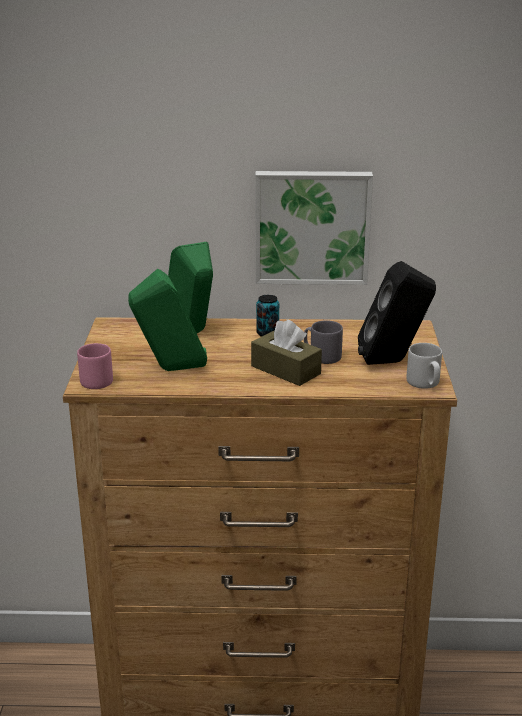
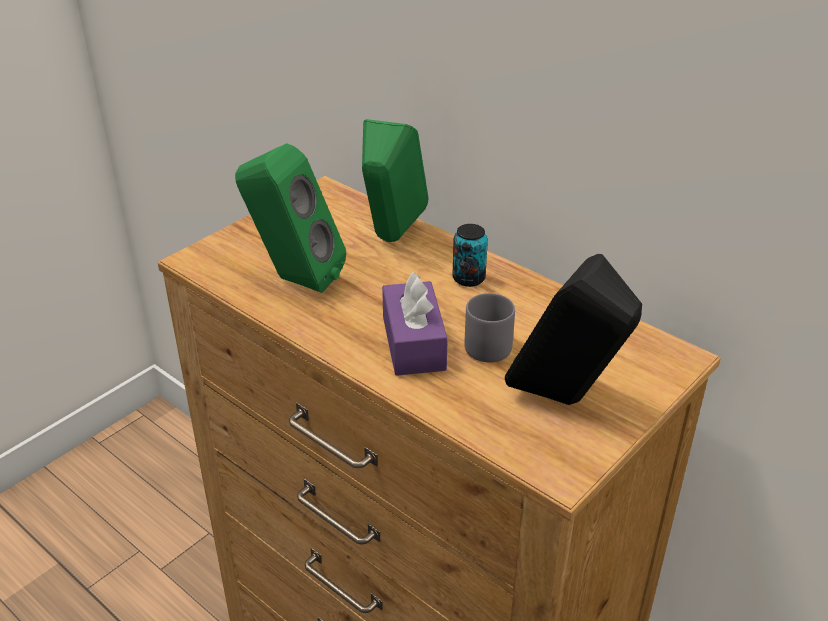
camera: 40 degrees right, 10 degrees up
(98, 380) = (211, 258): pink mug -> none
(285, 370) = (413, 343): brown tissue box -> purple tissue box
(312, 226) = (576, 147): picture -> none
(425, 383) = (559, 459): grey mug -> none

